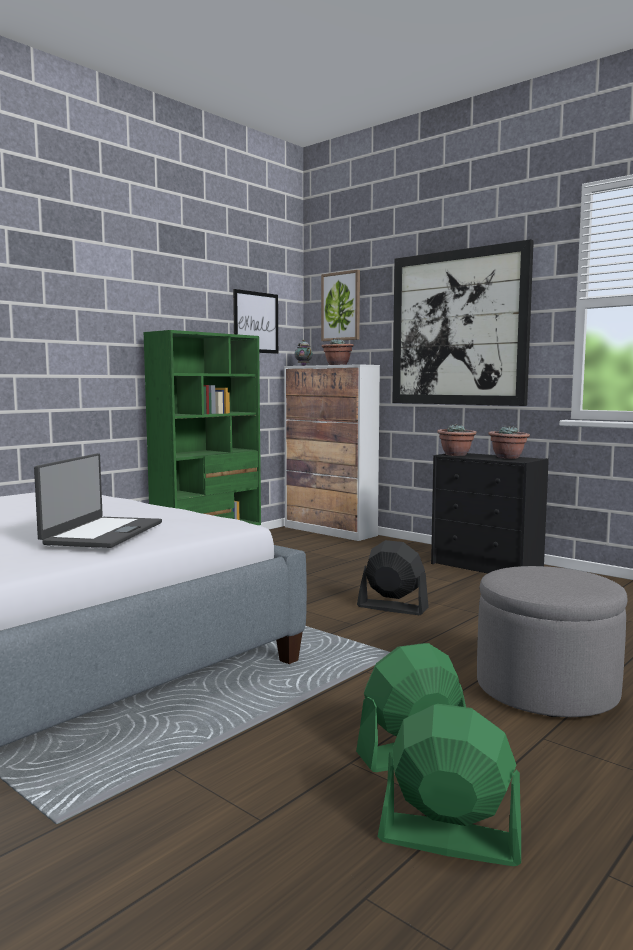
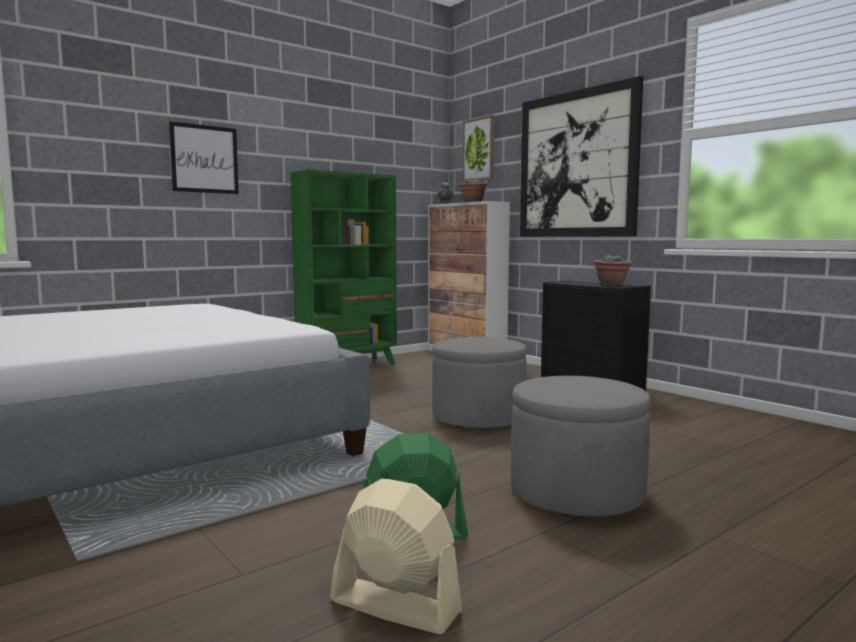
camera: 10 degrees right, 0 degrees up
(102, 533) = (179, 329): laptop -> none
(255, 322) = (400, 165): picture -> picture (204, 159)
(392, 607) = (478, 417): black fan -> grey ottoman
(448, 839) = (394, 605): green fan -> beige fan
(456, 454) = (565, 282): potted plant -> none

